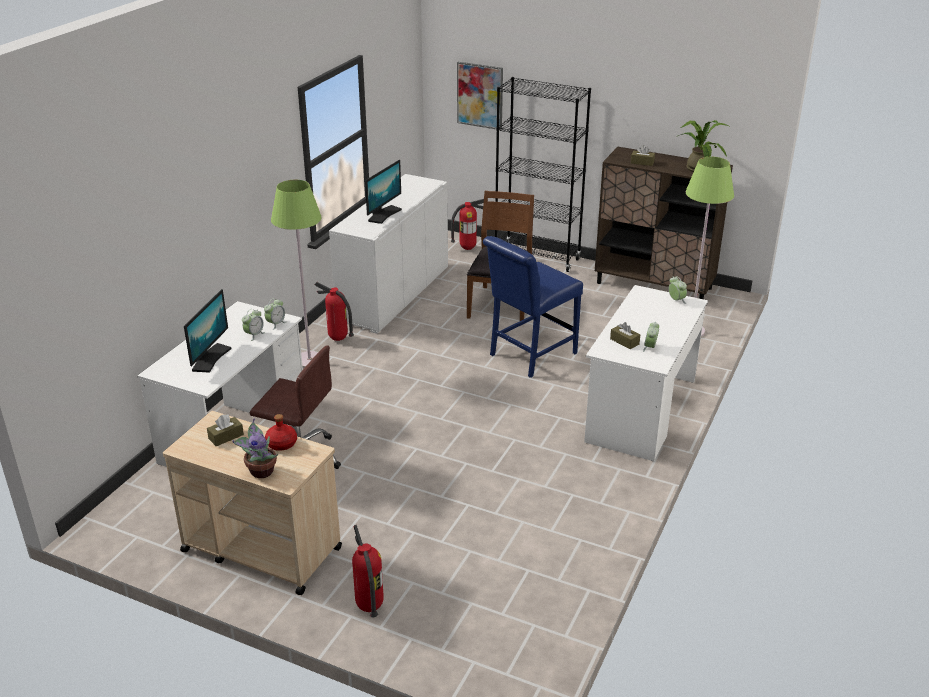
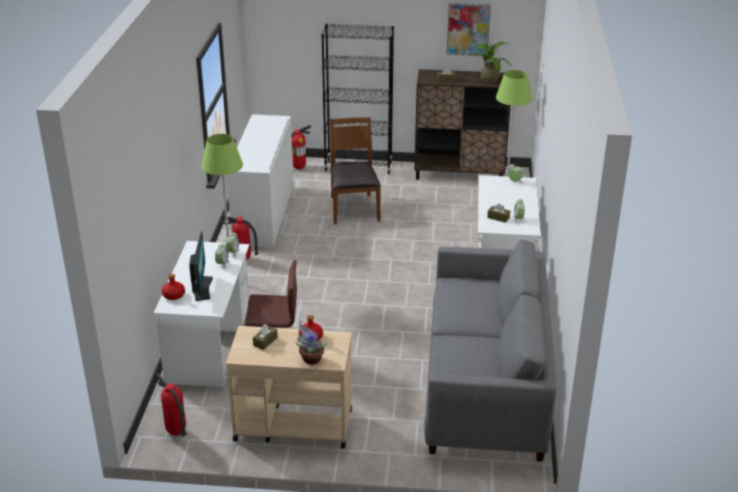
camera: 20 degrees left, 0 degrees up
(174, 360) = (174, 295): none -> red bottle
(369, 607) = (398, 444): fire extinguisher -> fire extinguisher (175, 432)
(383, 214) = (261, 151): monitor -> none
(480, 95) = (297, 41): picture -> picture (468, 29)
(527, 557) = (485, 385): none -> grey sofa
(529, 355) = (399, 244): blue chair -> none

